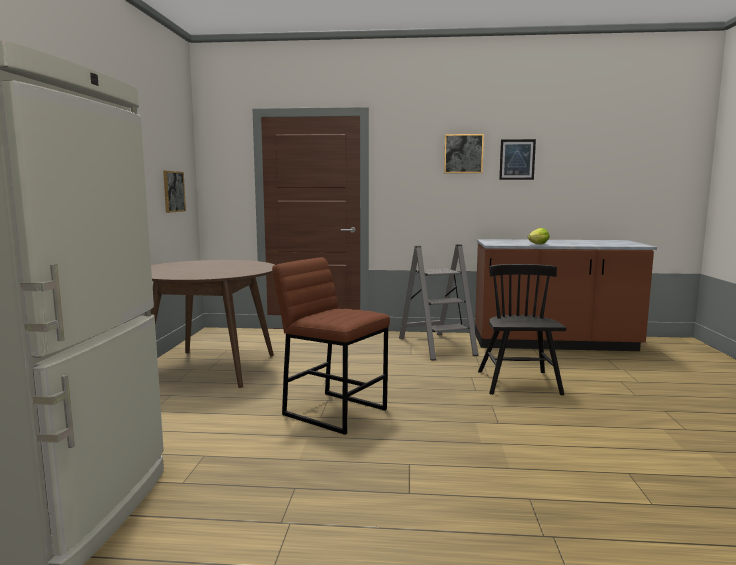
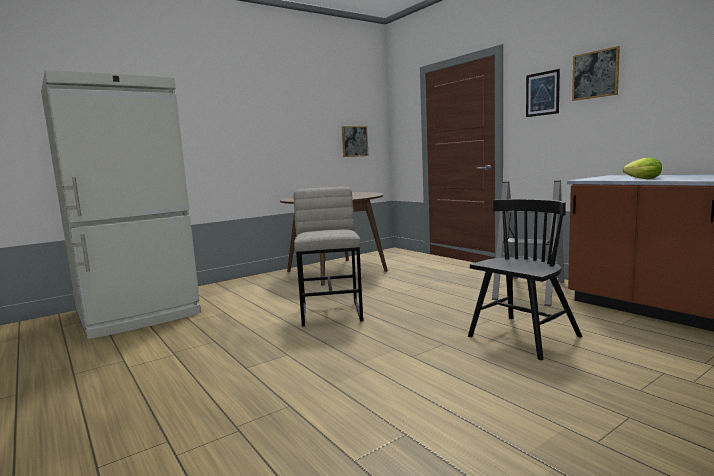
camera: 50 degrees right, 0 degrees up
(332, 411) = (331, 312): brown chair -> grey chair
(517, 159) = (665, 70): picture -> picture (542, 93)

